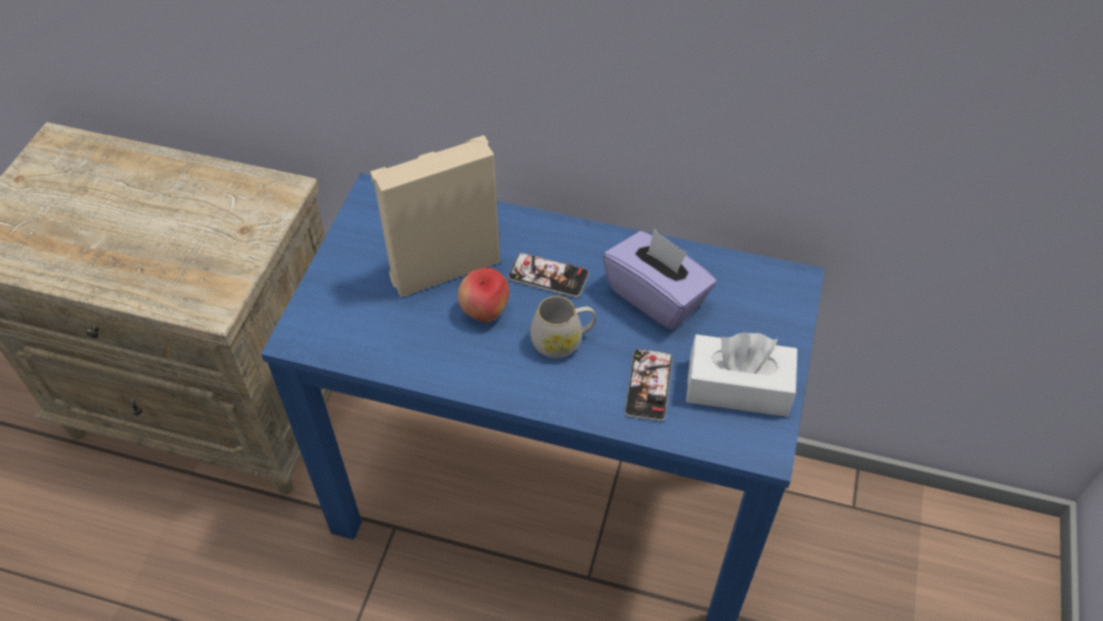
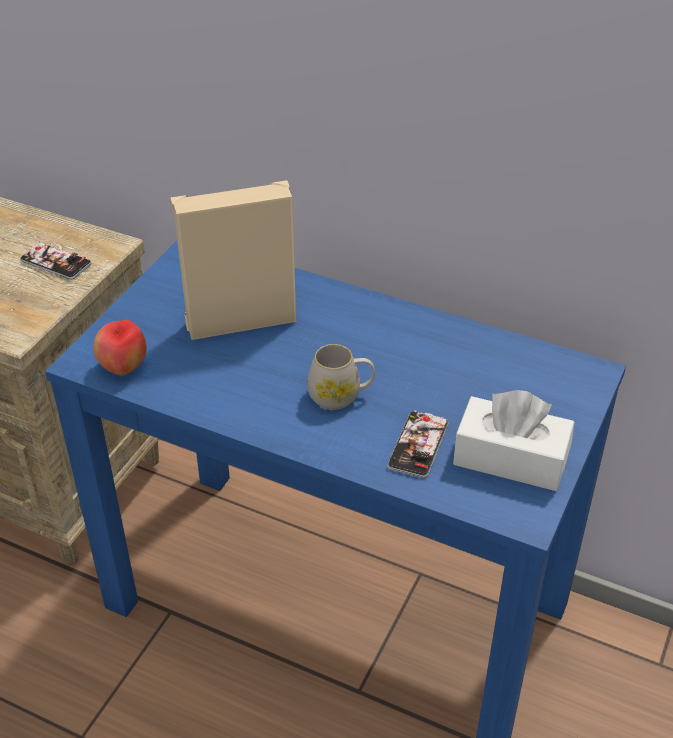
camera: 10 degrees right, 10 degrees down
(485, 312) = (270, 362): apple -> apple (123, 368)
(548, 276) = (340, 339): phone -> phone (56, 262)
(656, 296) = (445, 369): purple tissue box -> none

